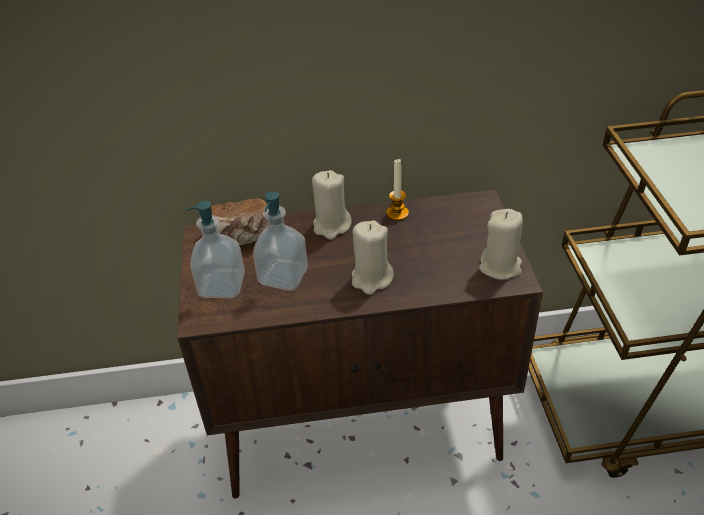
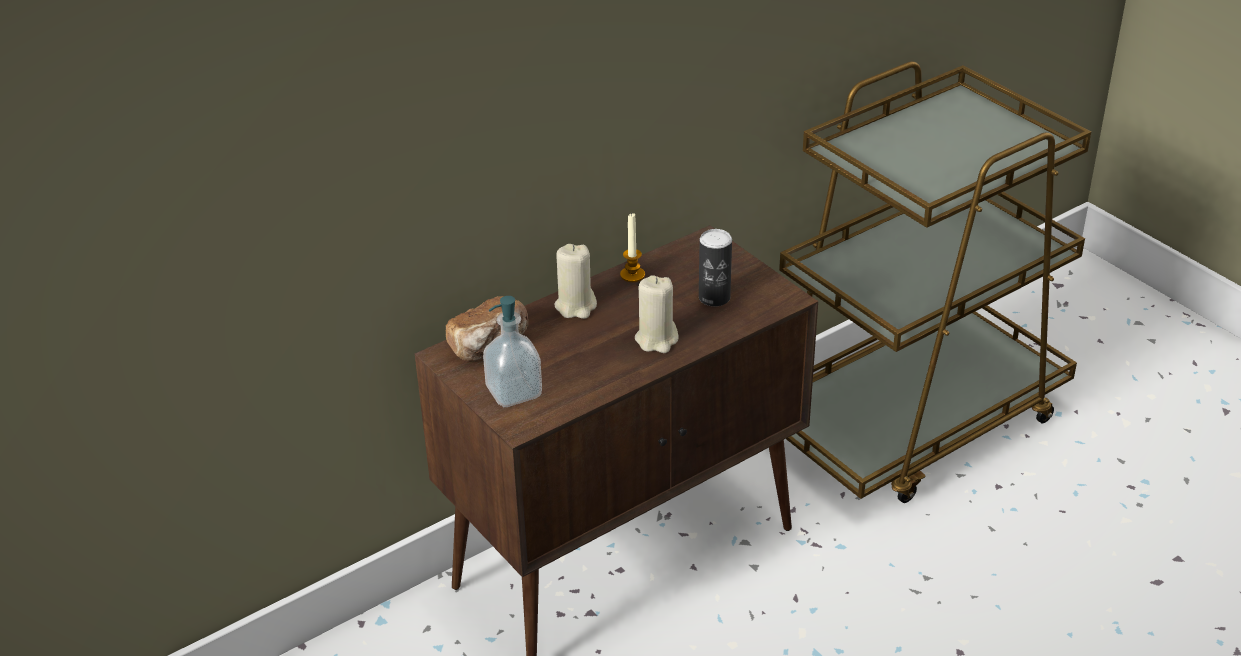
camera: 30 degrees left, 5 degrees down
(283, 276) = (569, 365): soap dispenser -> none
(450, 256) = (714, 297): none -> can
(500, 266) = (767, 292): beige candle -> none

